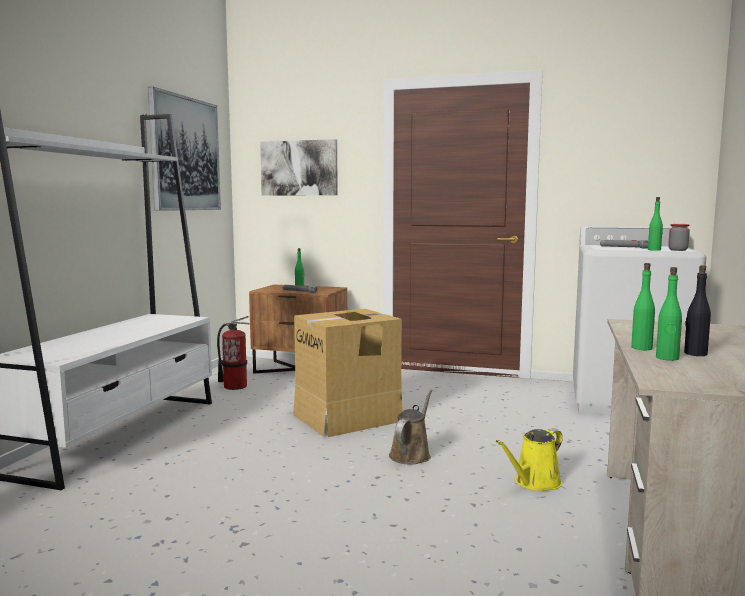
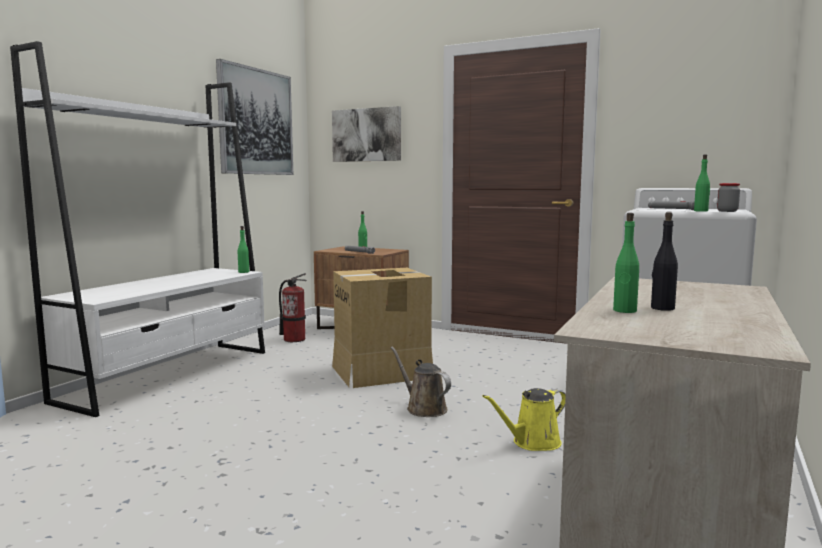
camera: 10 degrees right, 0 degrees up
(411, 454) = (423, 408): brown watering can -> brown watering can turned 75 degrees counterclockwise
(641, 348) = (610, 301): green bottle -> green bottle (244, 272)

